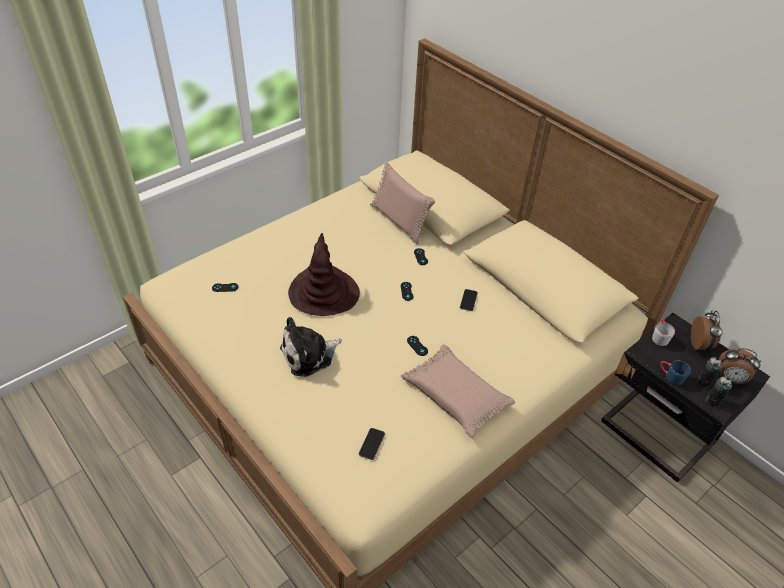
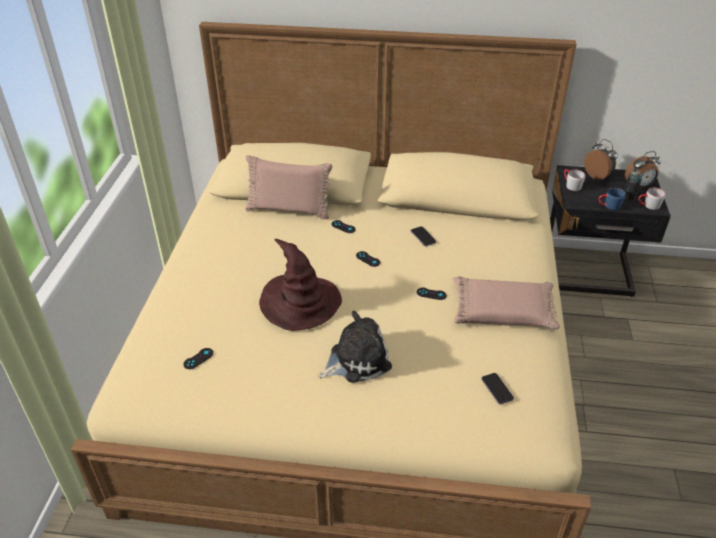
camera: 40 degrees left, 5 degrees down
(309, 355) = (356, 360): plush toy -> plush toy turned 135 degrees counterclockwise
(712, 401) = (648, 206): can -> grey mug

